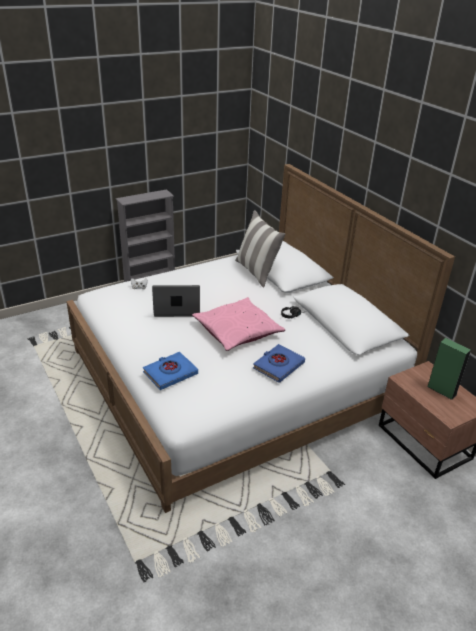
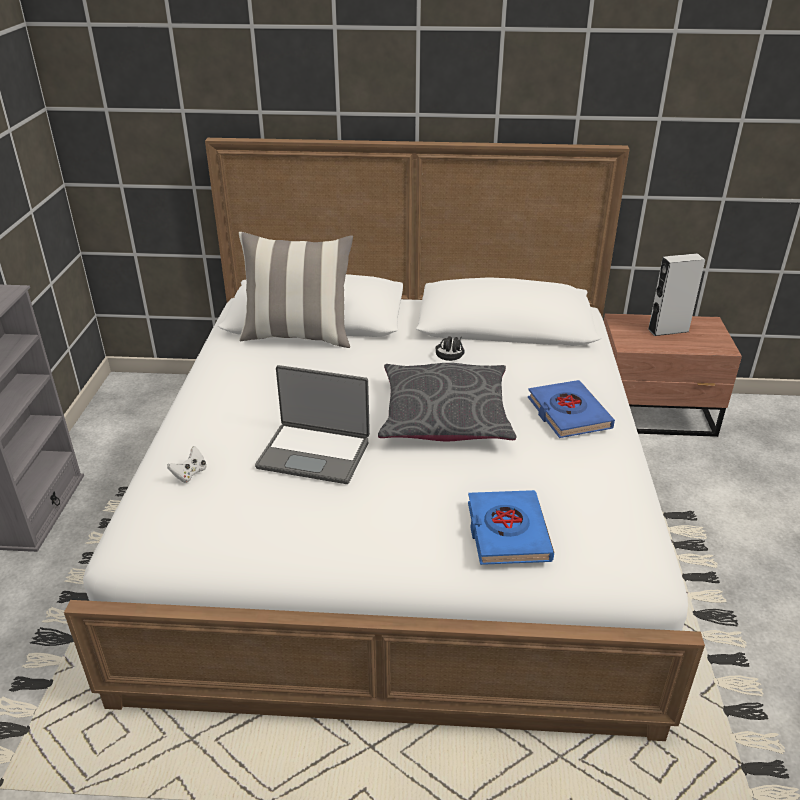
camera: 55 degrees left, 0 degrees up
(177, 308) = (315, 453): laptop -> laptop turned 105 degrees counterclockwise
(237, 331) = (445, 416): pink pillow -> grey pillow
(441, 390) = (668, 330): green speaker -> grey speaker

